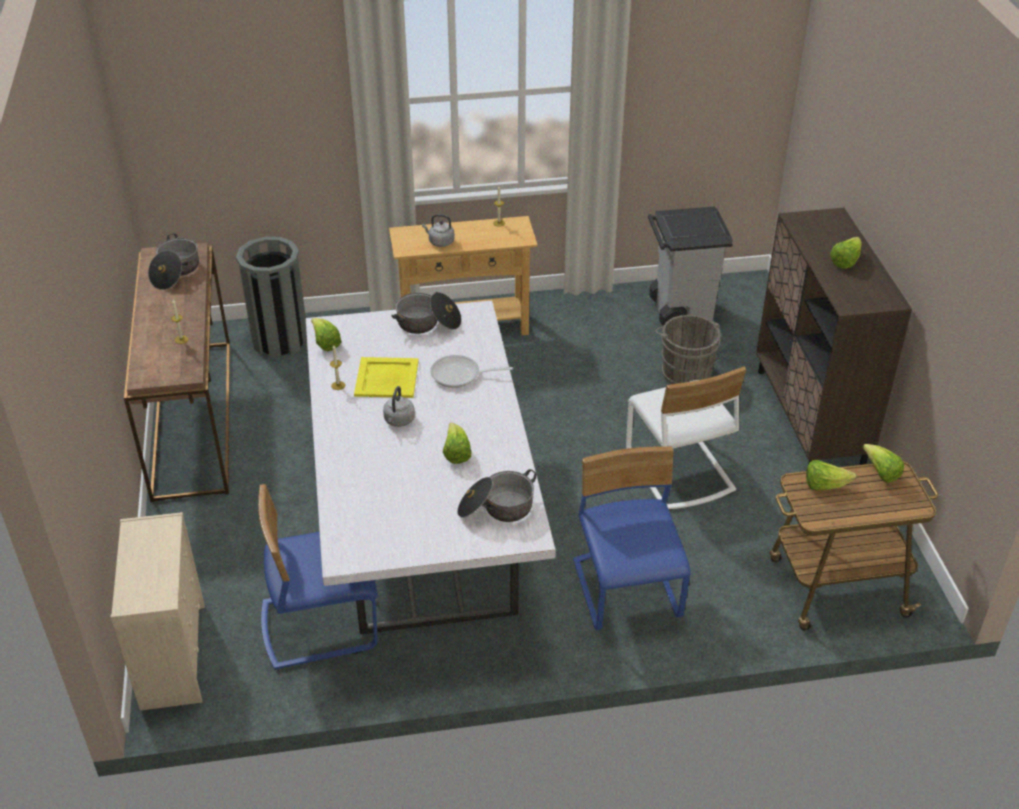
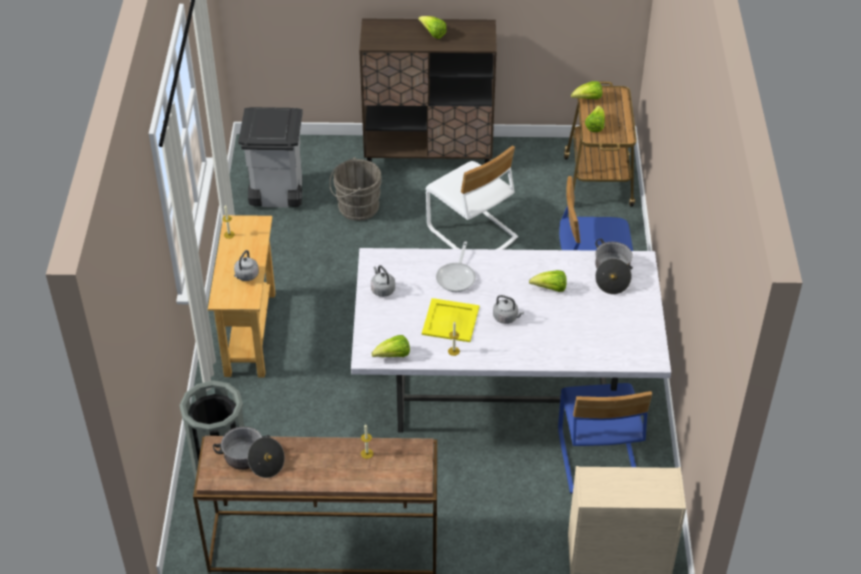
camera: 80 degrees left, 5 degrees up
(428, 323) = (382, 289): cooking pot -> grey kettle
(678, 472) = (471, 233): white chair -> white chair turned 60 degrees clockwise

